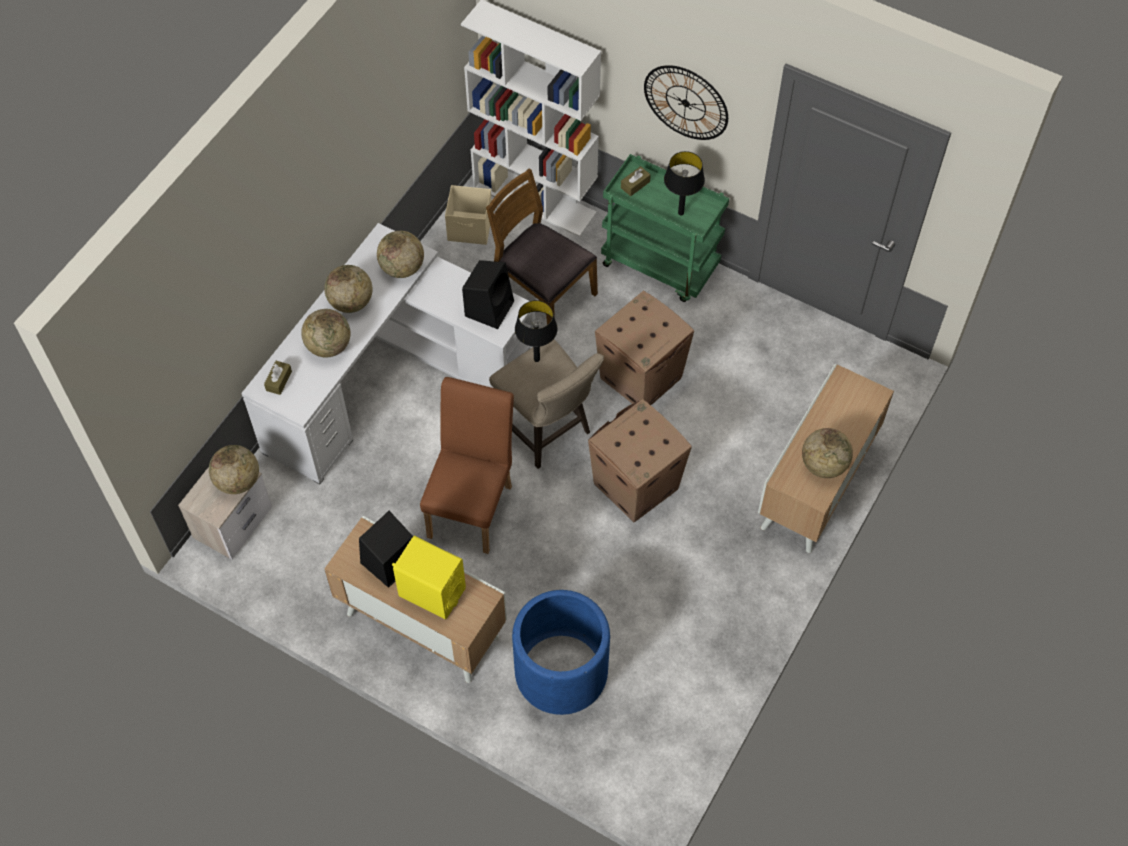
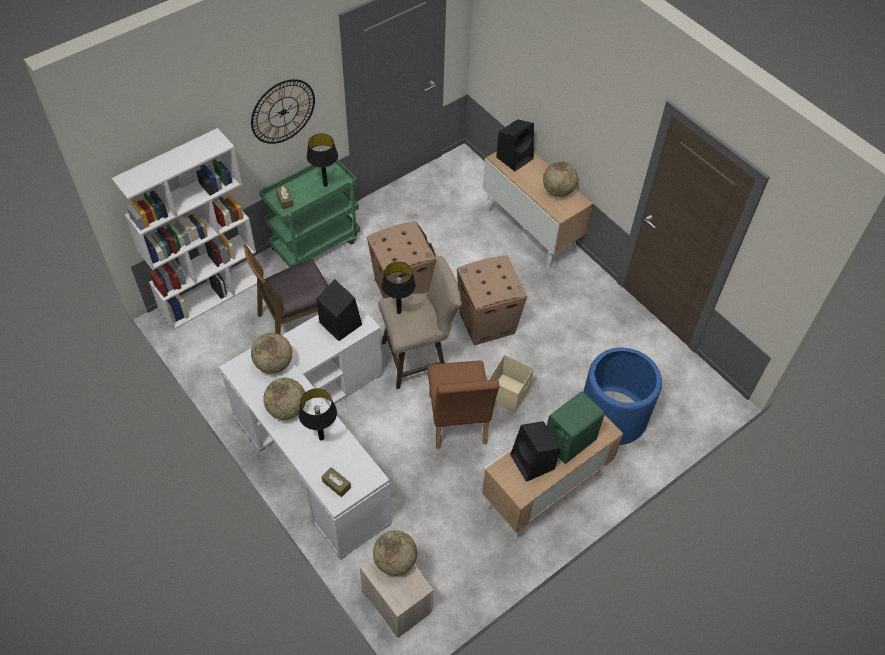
camera: 70 degrees left, 5 degrees down
(328, 346) = (321, 438): globe -> black table lamp
(432, 592) = (569, 441): yellow speaker -> green speaker
(470, 228) = (211, 344): beige storage box -> beige storage box (508, 393)
(473, 505) = (457, 424): brown chair -> brown chair turned 135 degrees counterclockwise
(856, 397) = (515, 157): none -> black speaker

